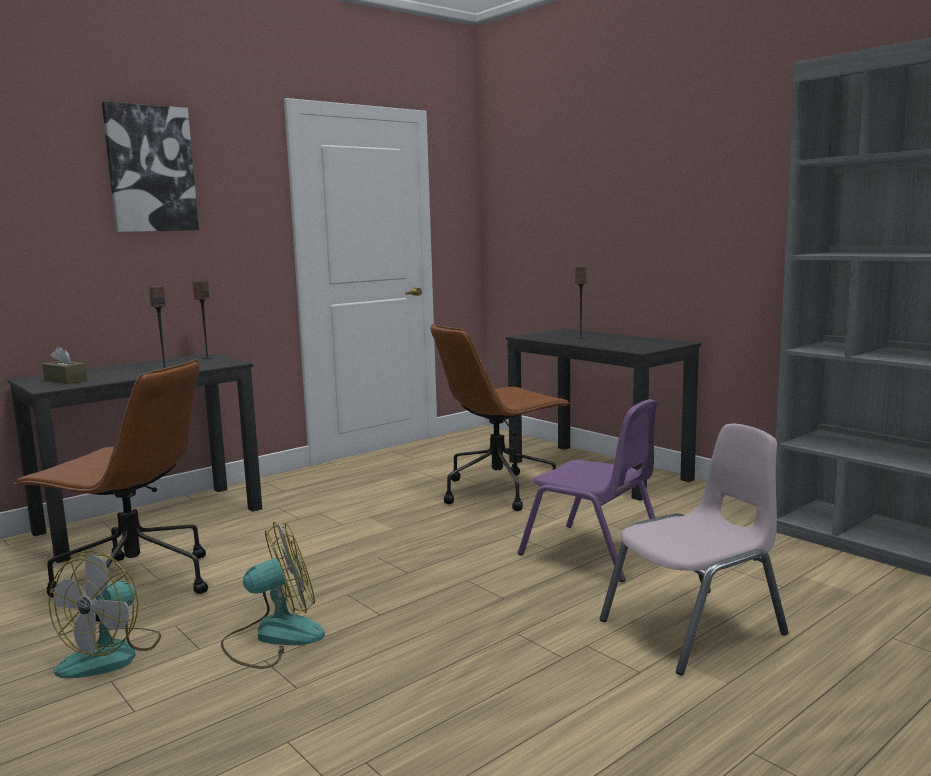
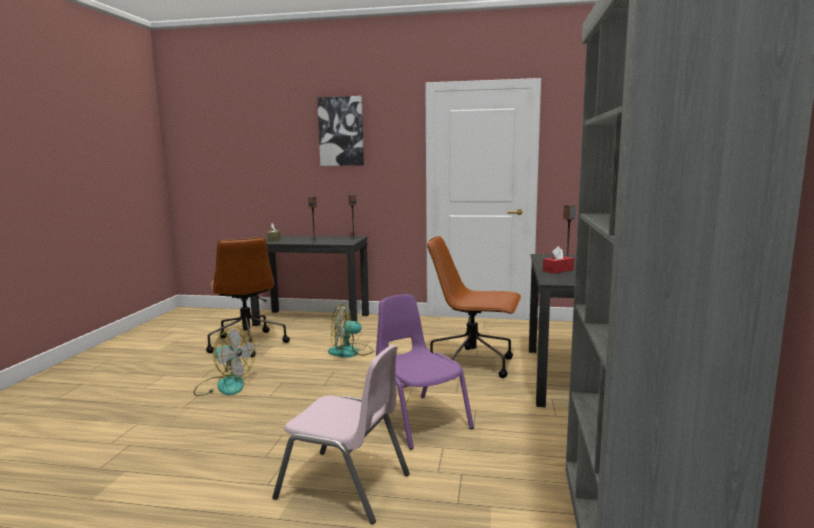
camera: 50 degrees right, 0 degrees up
(111, 654) = (184, 366): fan -> fan (350, 352)
(592, 553) = (418, 420): purple chair -> purple chair turned 150 degrees clockwise
(600, 343) = (558, 270): none -> red tissue box

